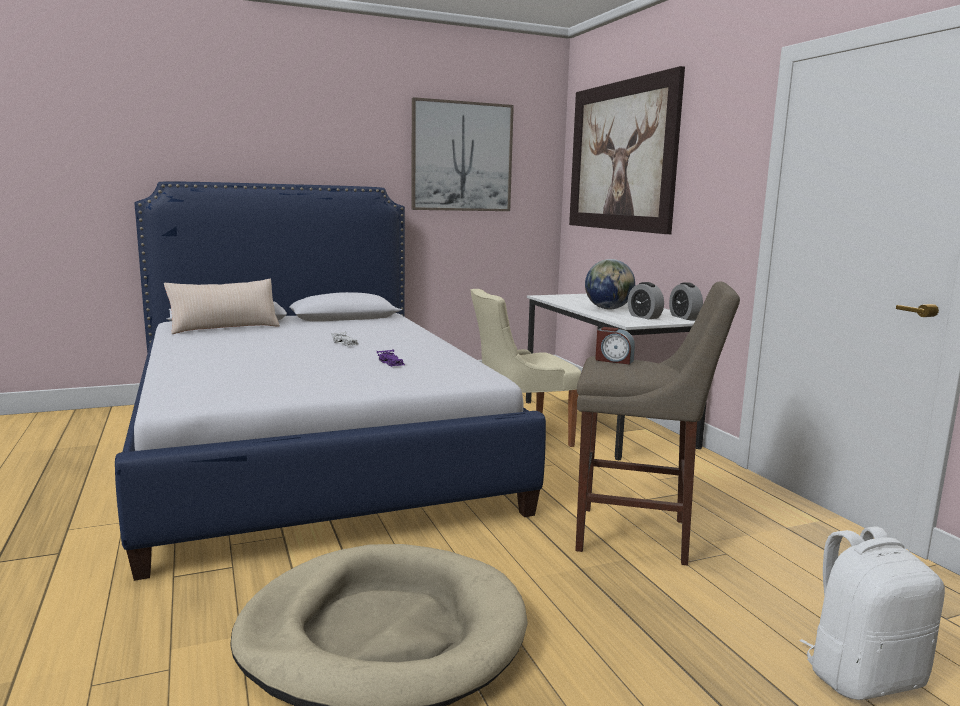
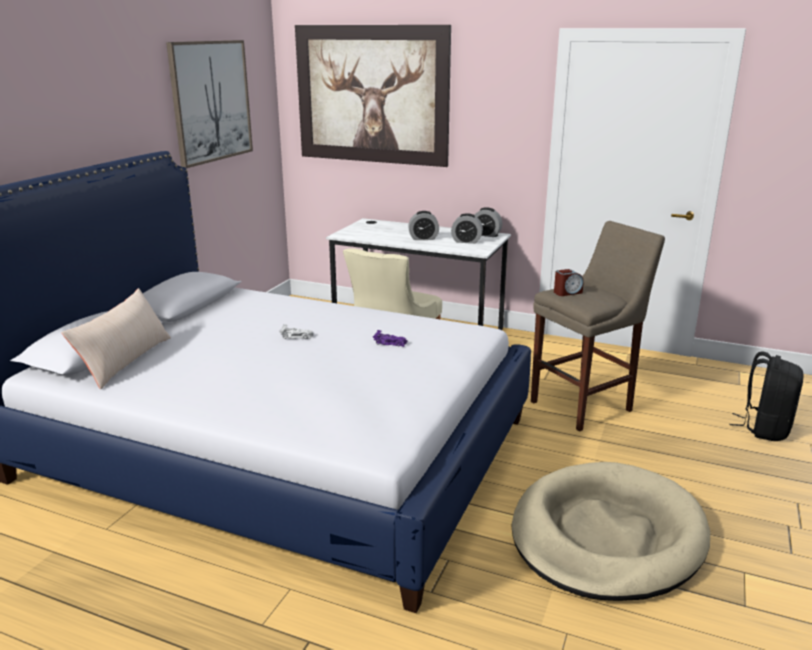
camera: 45 degrees left, 10 degrees up
(608, 309) = (423, 238): globe -> alarm clock
(862, 676) = (764, 428): white backpack -> black backpack

